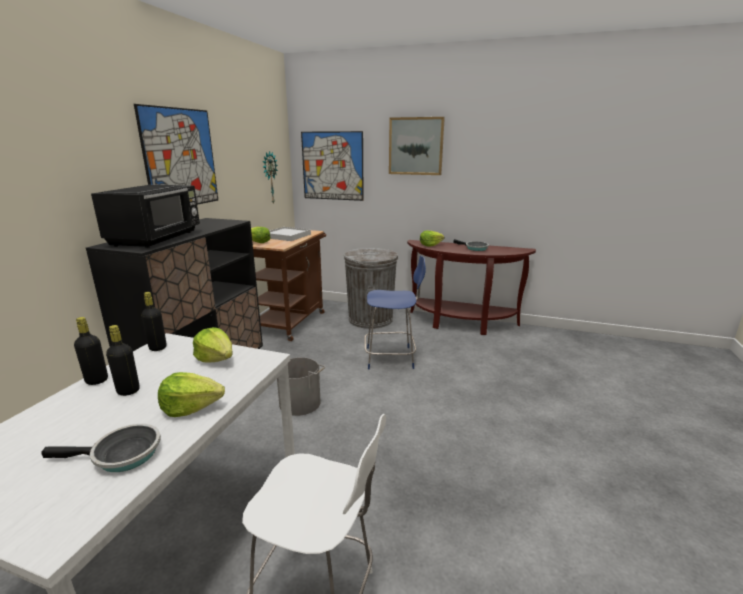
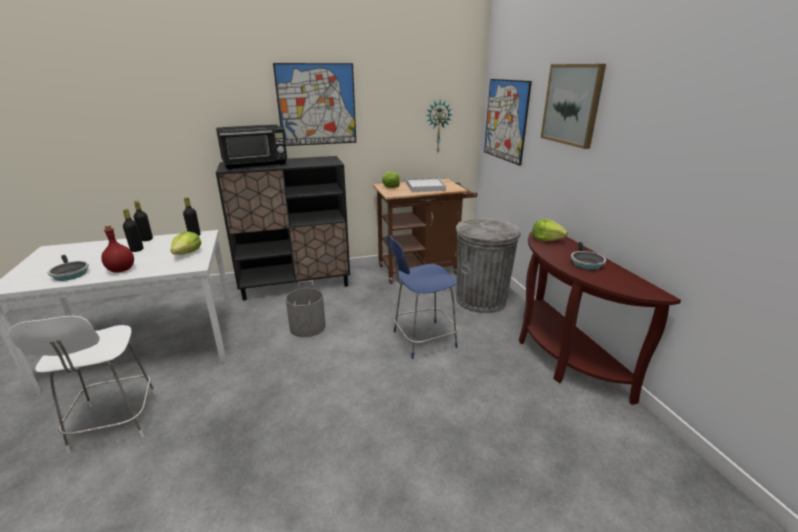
camera: 55 degrees right, 5 degrees up
(191, 407) = (121, 269): lettuce -> red bottle
(392, 358) = (422, 340): blue chair -> blue chair turned 105 degrees clockwise

